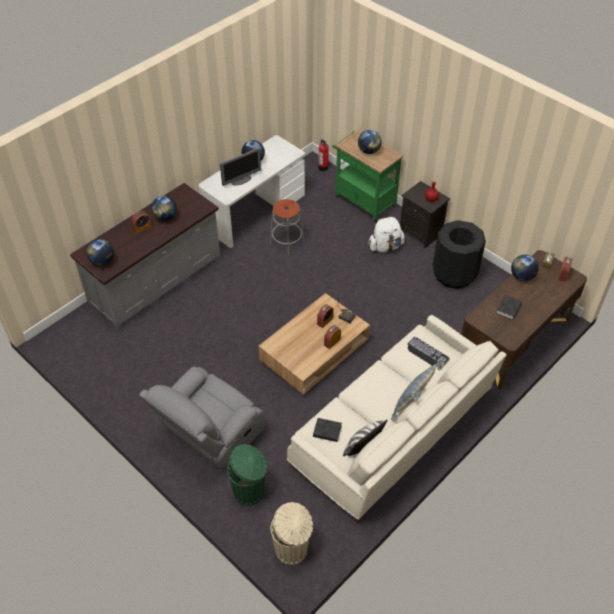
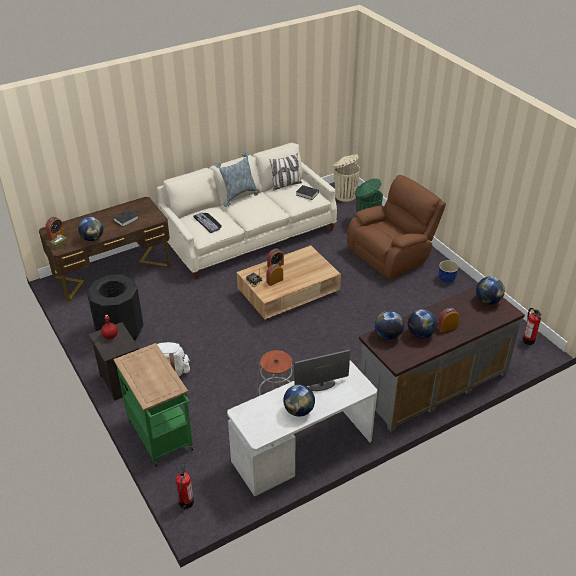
camera: 165 degrees left, 10 degrees down
(60, 345) = (528, 340): none -> fire extinguisher
(140, 410) = (446, 279): none -> planter
(209, 435) = (391, 256): grey armchair -> brown armchair
(369, 151) = (151, 372): globe -> globe (388, 335)

